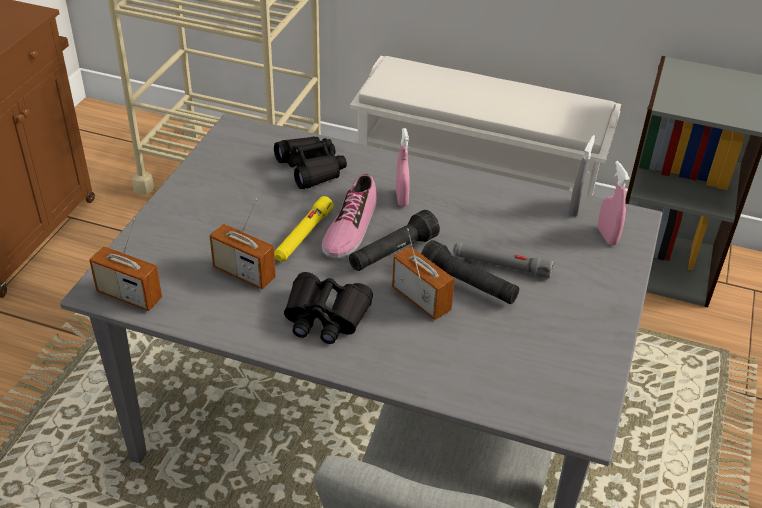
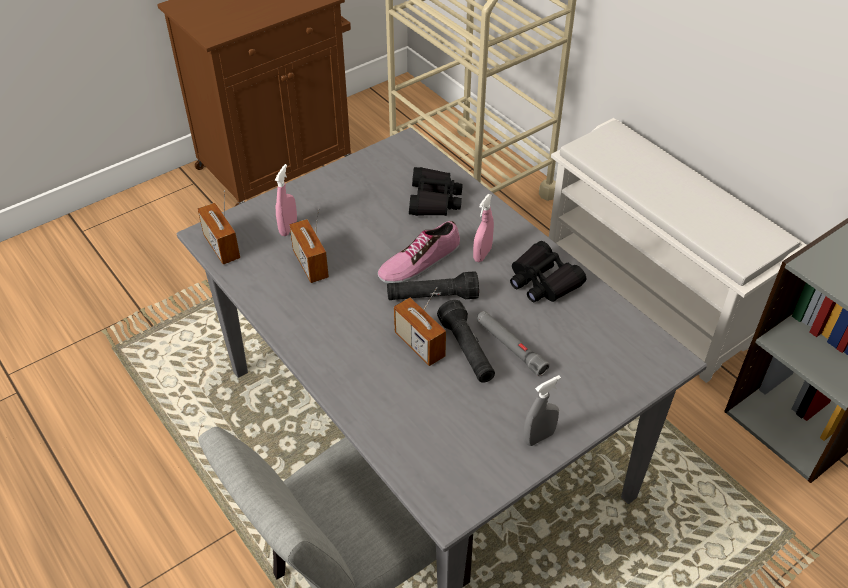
camera: 35 degrees right, 5 degrees up
(303, 235) = (378, 253): yellow flashlight -> none
(325, 316) = (336, 325): black binoculars -> black binoculars (543, 281)
(421, 299) = (419, 345): radio -> radio turned 150 degrees clockwise
(576, 208) = (625, 326): grey spray bottle -> grey spray bottle (538, 437)
(607, 236) = (629, 363): pink spray bottle -> pink spray bottle (288, 228)

